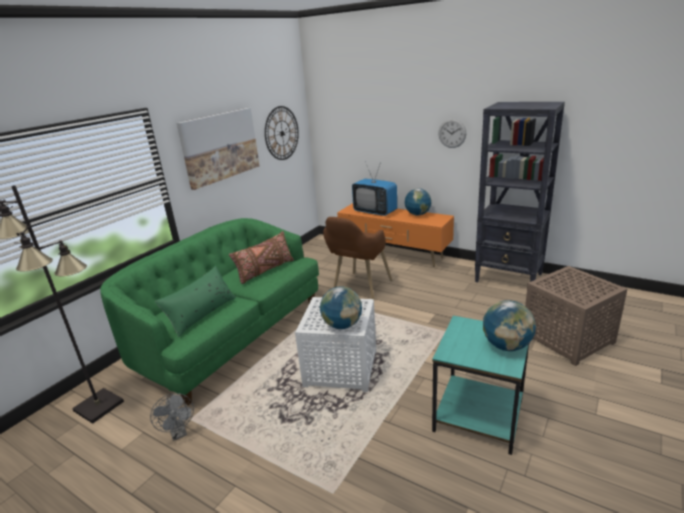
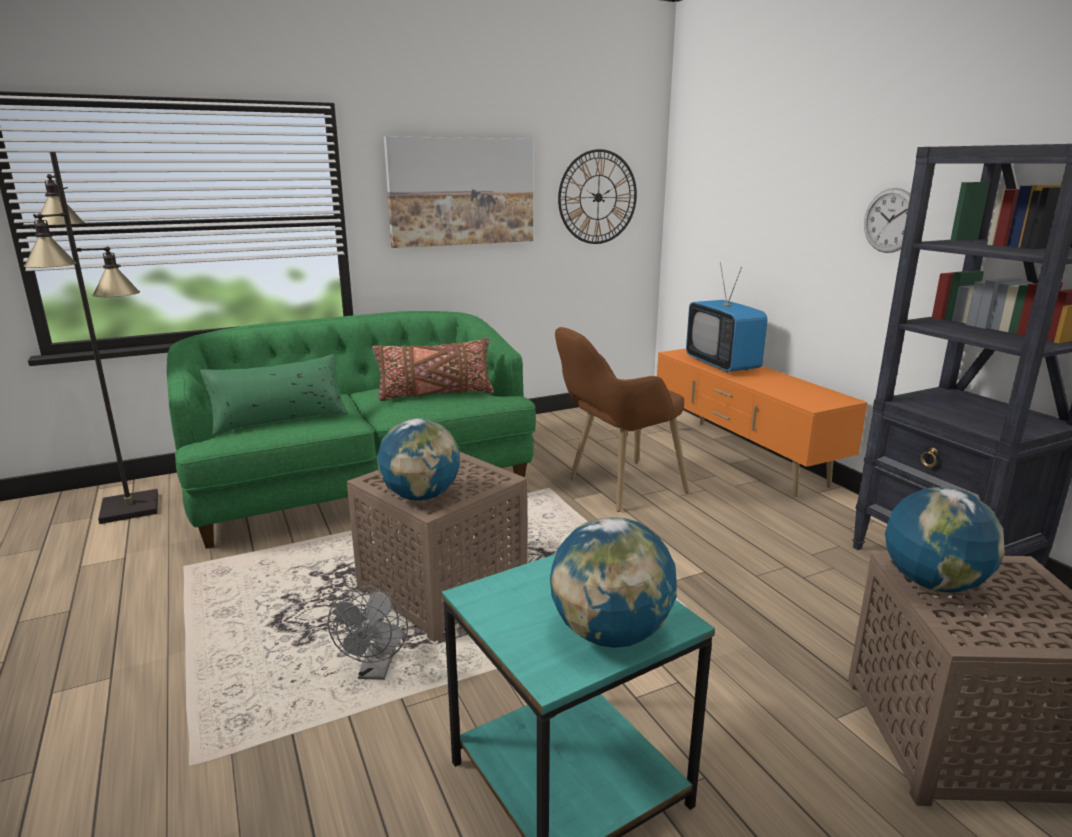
camera: 30 degrees right, 5 degrees down
(179, 433) = (151, 577): grey fan -> grey fan (376, 670)
(342, 369) = (442, 590): white side table -> brown side table
(418, 214) = (795, 384): globe -> globe (932, 583)

